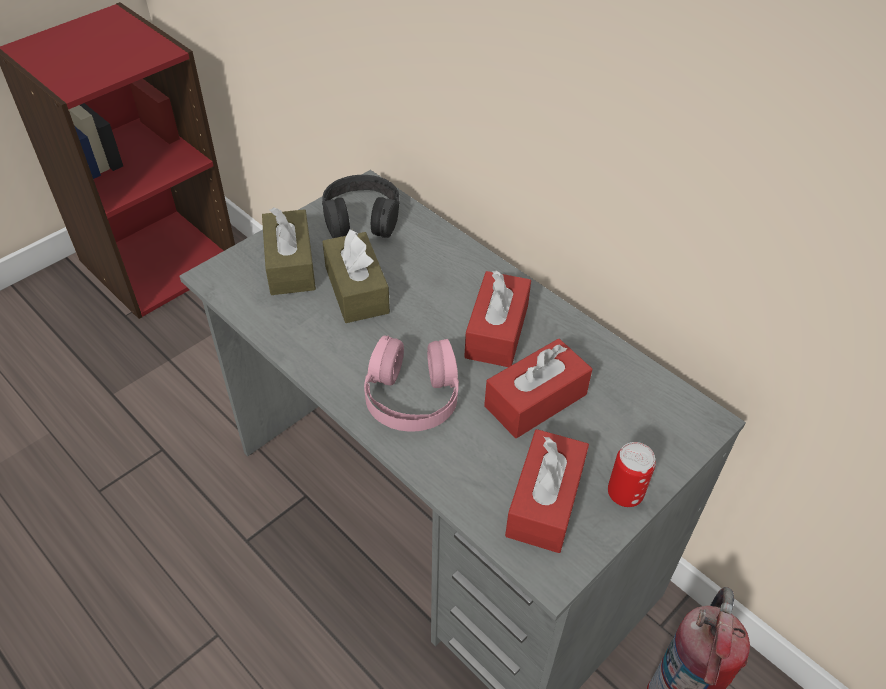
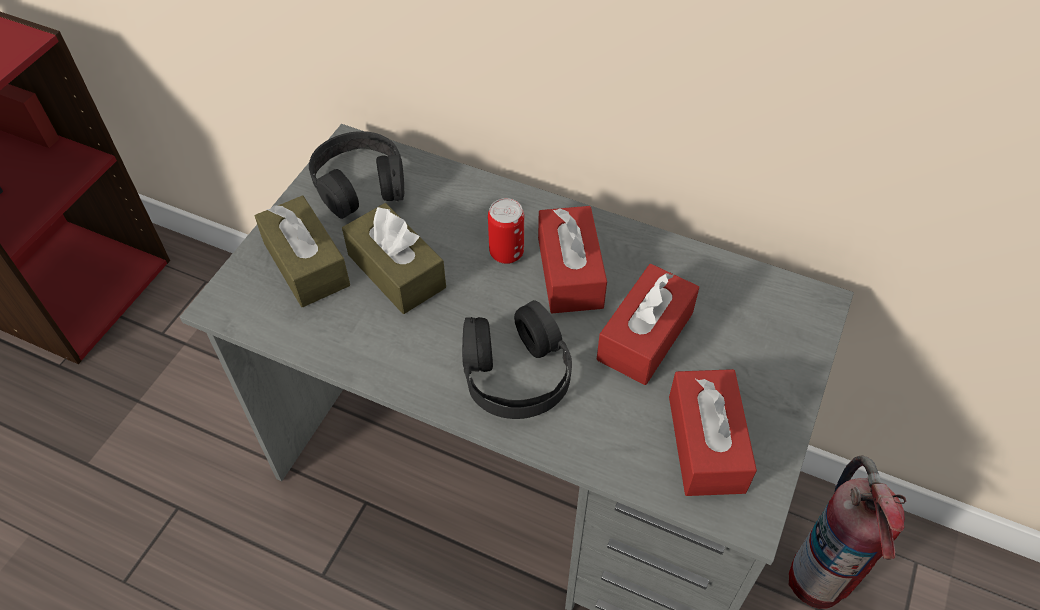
camera: 20 degrees left, 5 degrees up
(412, 394) = (515, 372): pink headphones -> black headphones
(625, 494) = (778, 407): can -> can (506, 253)

